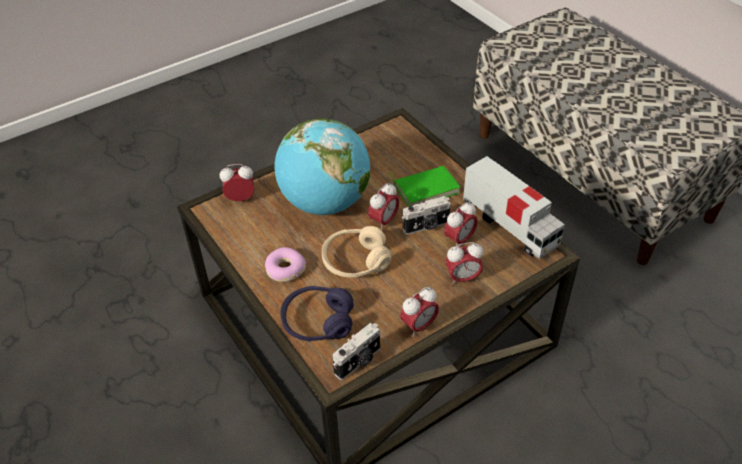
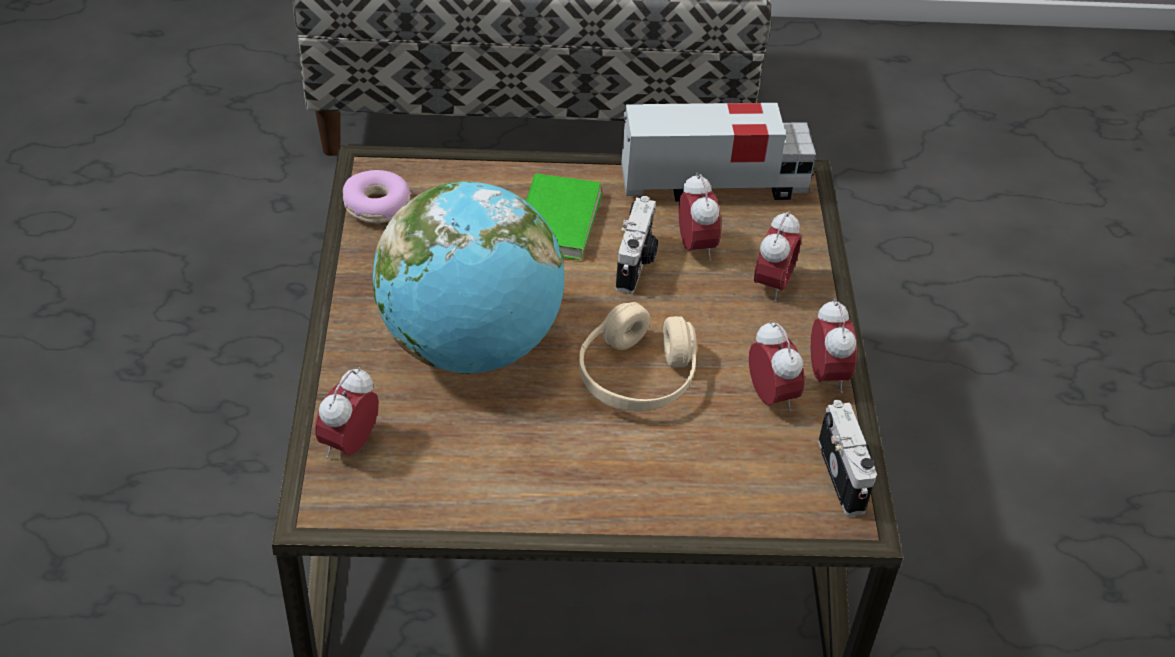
camera: 60 degrees left, 0 degrees up
(285, 270) = (580, 469): donut -> donut (377, 206)
(318, 321) = (727, 484): purple headphones -> none
(384, 221) = (581, 302): alarm clock -> alarm clock (770, 397)

